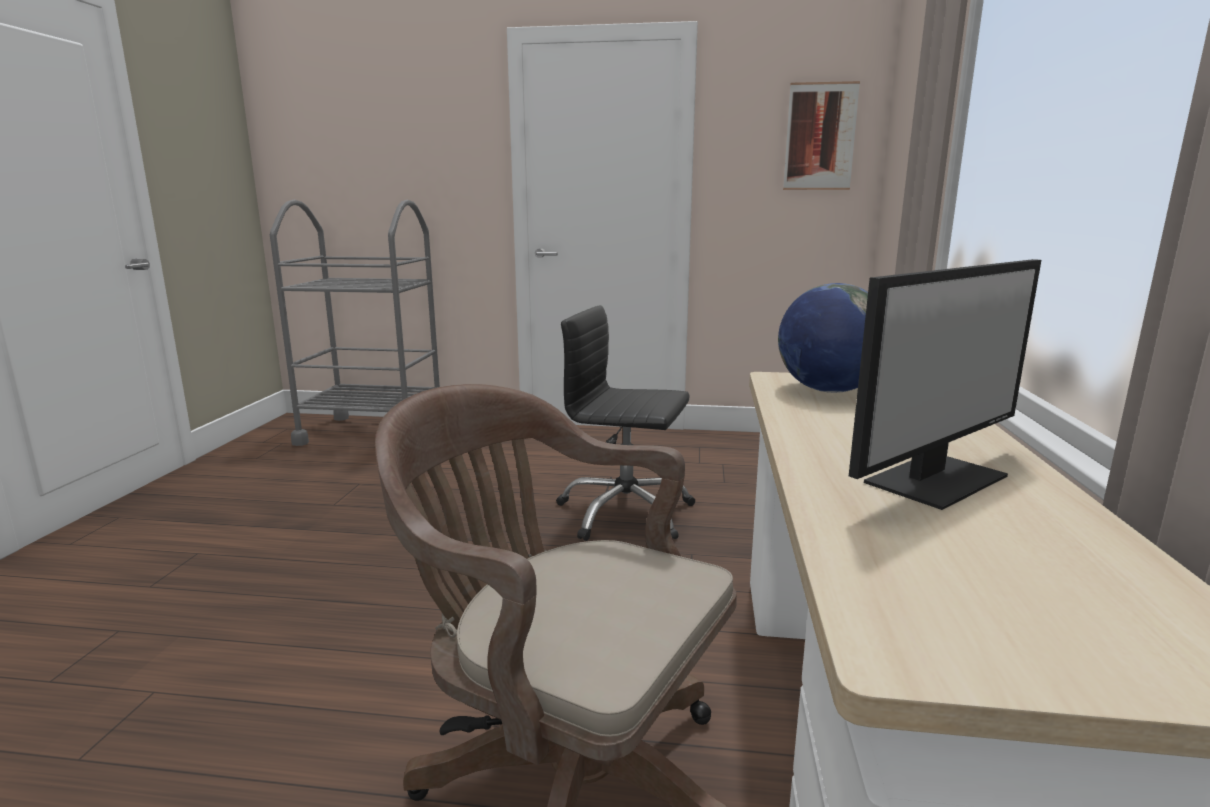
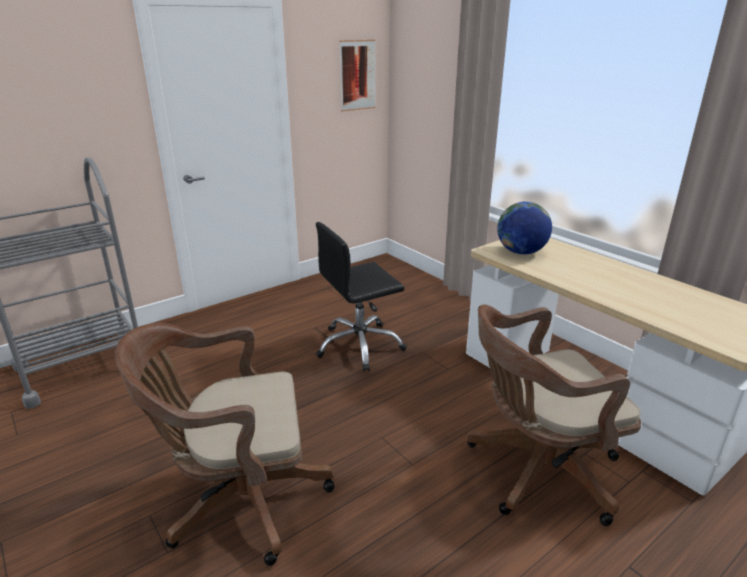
camera: 45 degrees left, 10 degrees up
(257, 582) = (239, 500): none -> brown office chair
(934, 478) = (632, 286): monitor -> none

